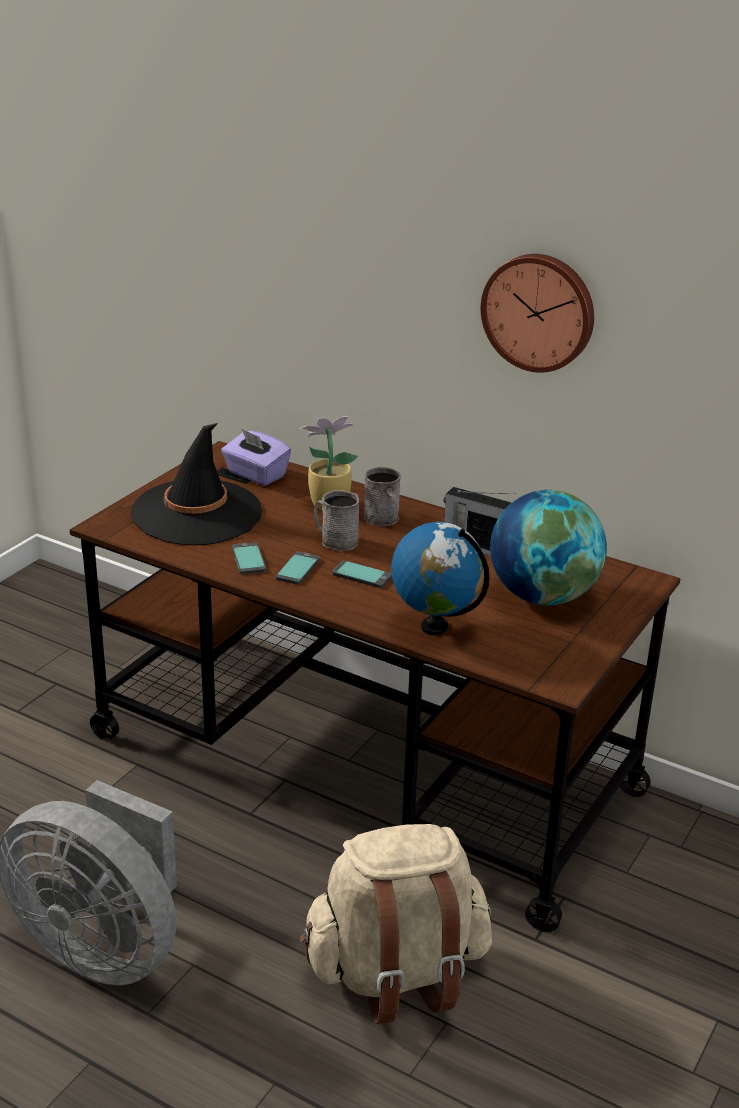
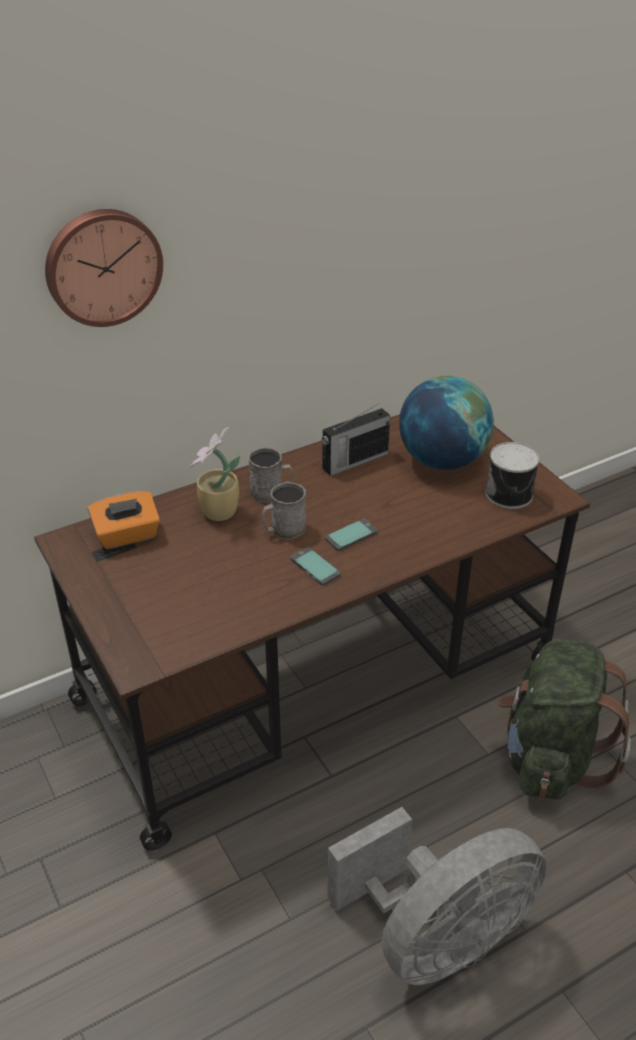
camera: 60 degrees left, 10 degrees up
(197, 513) = (166, 596): black hat -> none
(248, 559) = (277, 590): phone -> none
(256, 474) = (127, 535): purple tissue box -> orange tissue box
(397, 973) = (550, 757): beige backpack -> green backpack
(434, 626) = (451, 526): globe -> none
(531, 651) = (510, 494): none -> can
(539, 311) = (334, 253): wall clock -> wall clock (102, 266)

